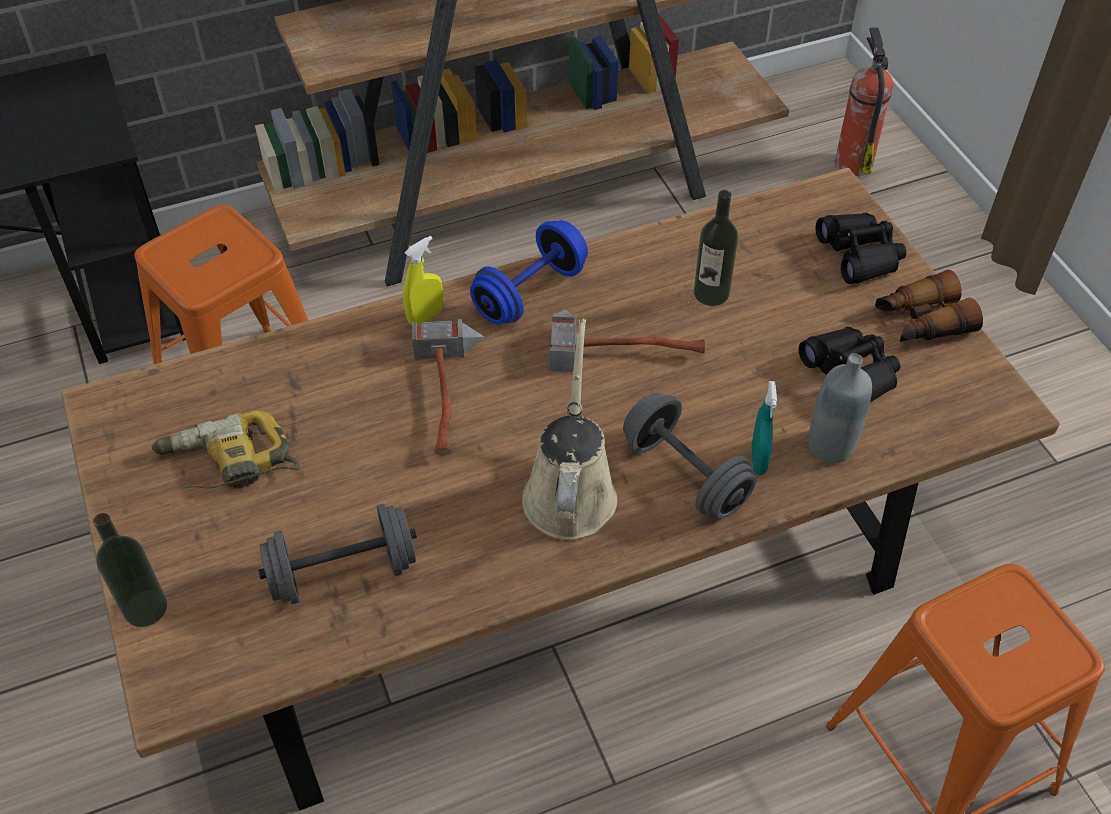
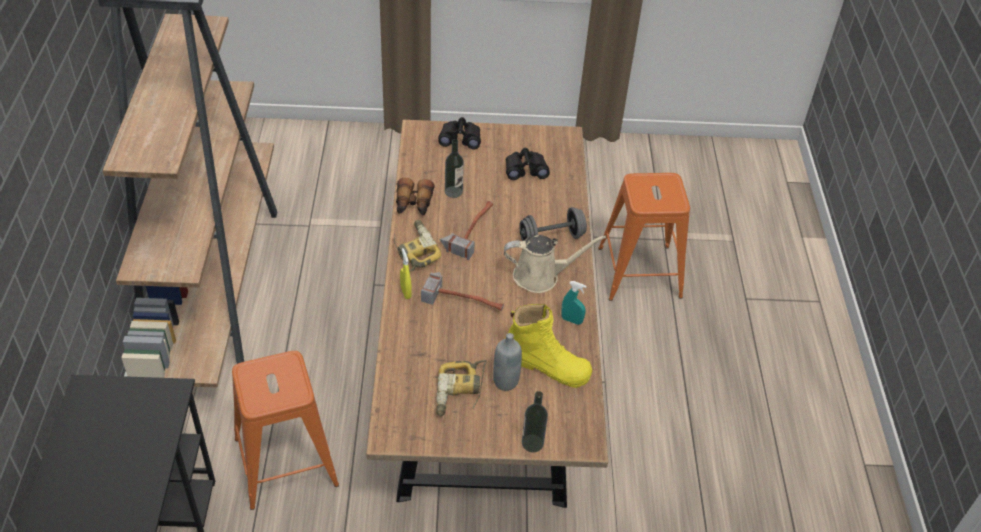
camera: 70 degrees left, 5 degrees down
(343, 572) = (547, 365): grey dumbbell -> yellow boot
(530, 293) = (414, 250): blue dumbbell -> power drill
(570, 490) = (540, 276): beige watering can -> beige watering can turned 150 degrees clockwise
(758, 459) = (555, 214): turquoise spray bottle -> turquoise spray bottle (571, 320)
(830, 446) = (559, 191): grey bottle -> grey bottle (505, 381)
(853, 162) = (296, 148): fire extinguisher -> none
(921, 321) = (509, 138): binoculars -> binoculars (413, 204)

